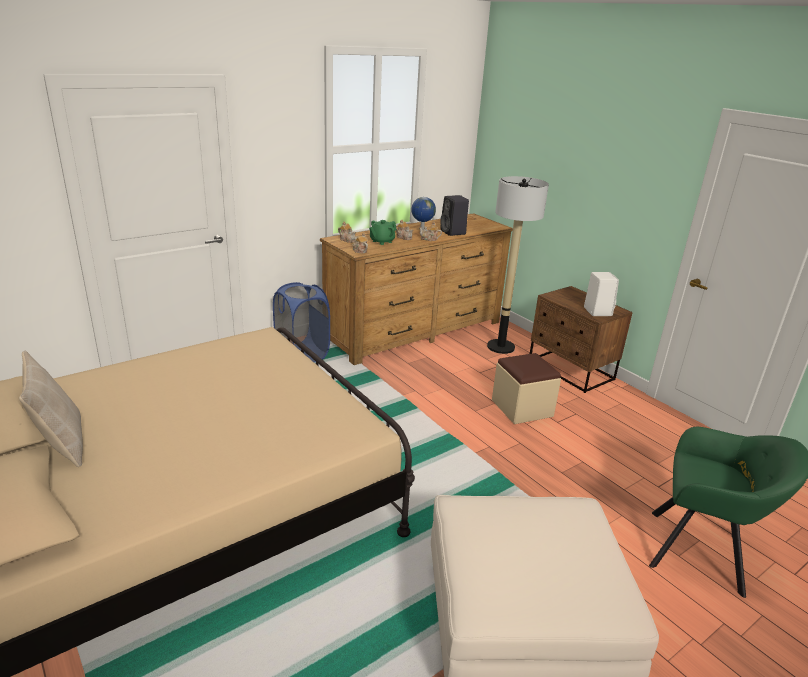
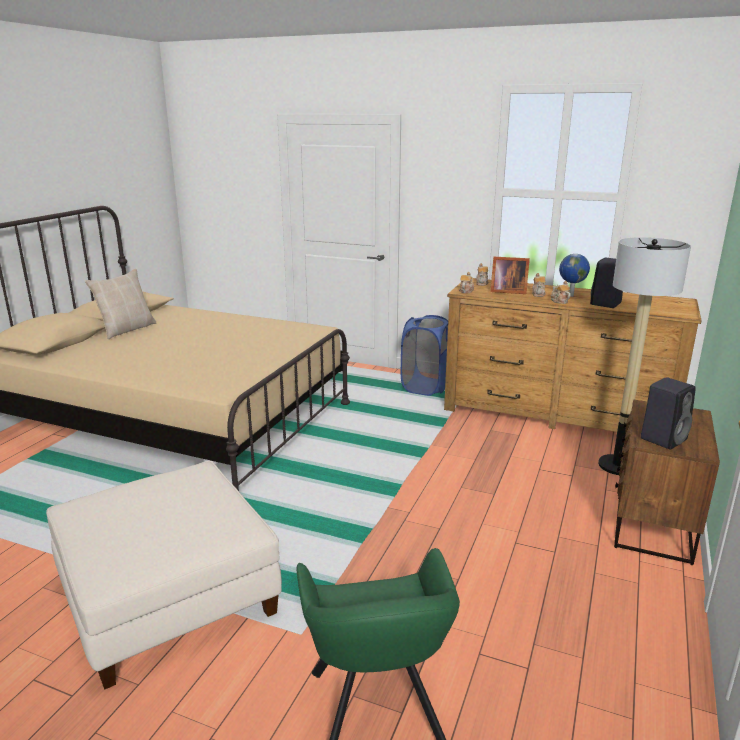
camera: 60 degrees right, 5 degrees down
(382, 241) = (507, 291): green teapot -> picture frame
(522, 408) = (508, 512): beige ottoman -> none
(597, 311) = (663, 438): white speaker -> black speaker

